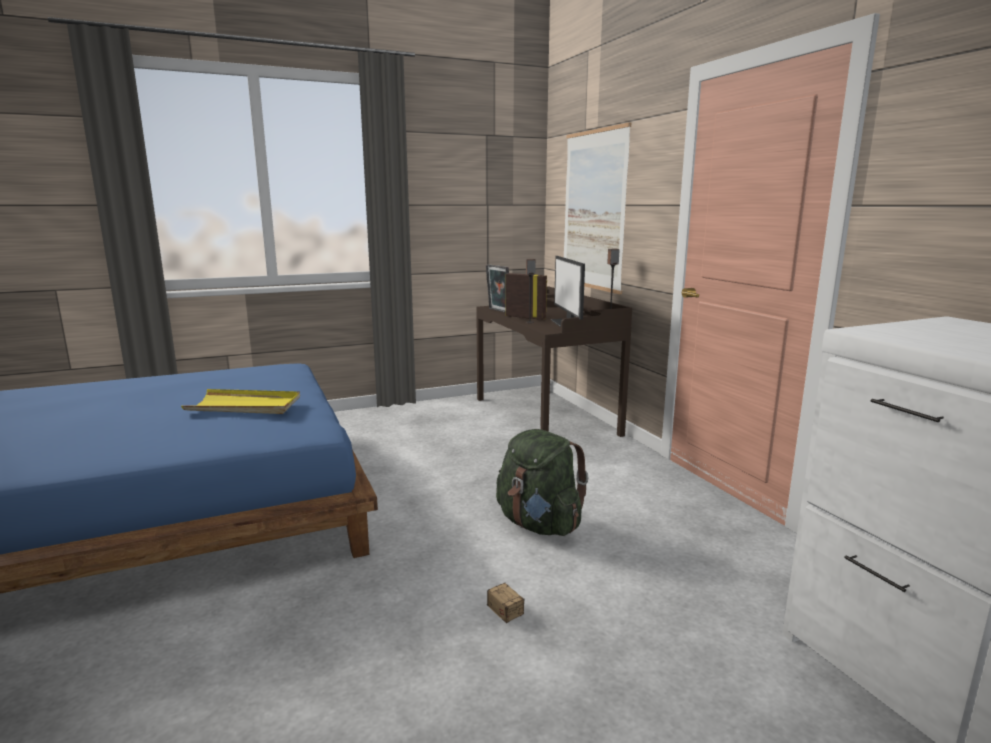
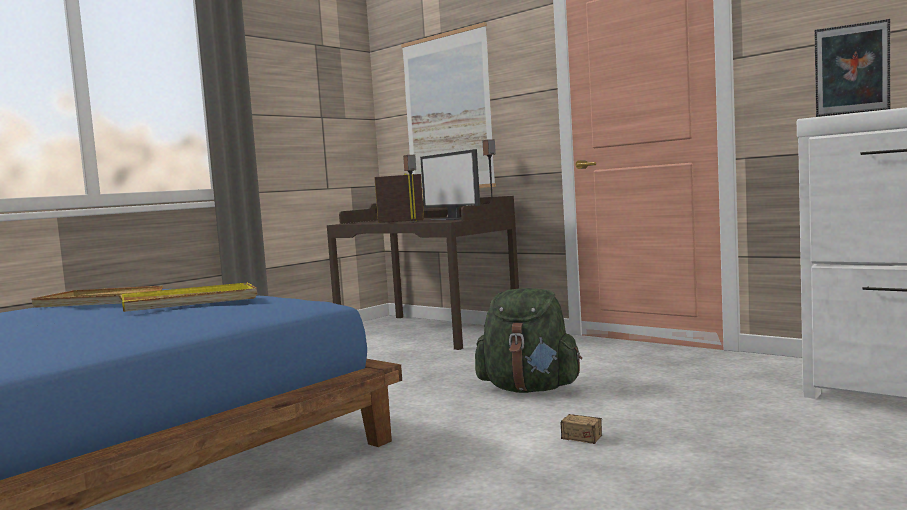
camera: 25 degrees left, 10 degrees down
(222, 379) = (97, 302): none -> beige tray
(498, 311) = (360, 223): picture frame -> picture frame (852, 113)

